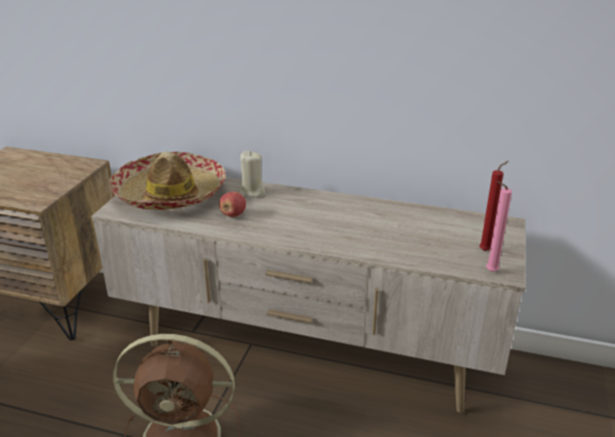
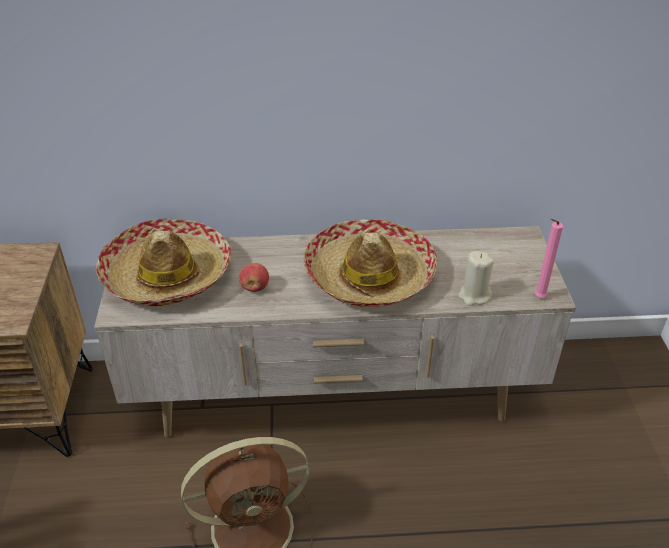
camera: 20 degrees left, 10 degrees up
(251, 192) = (256, 252): beige candle -> beige candle (474, 295)
(336, 225) = (368, 276): none -> hat
(486, 250) = (523, 273): red candle -> none

